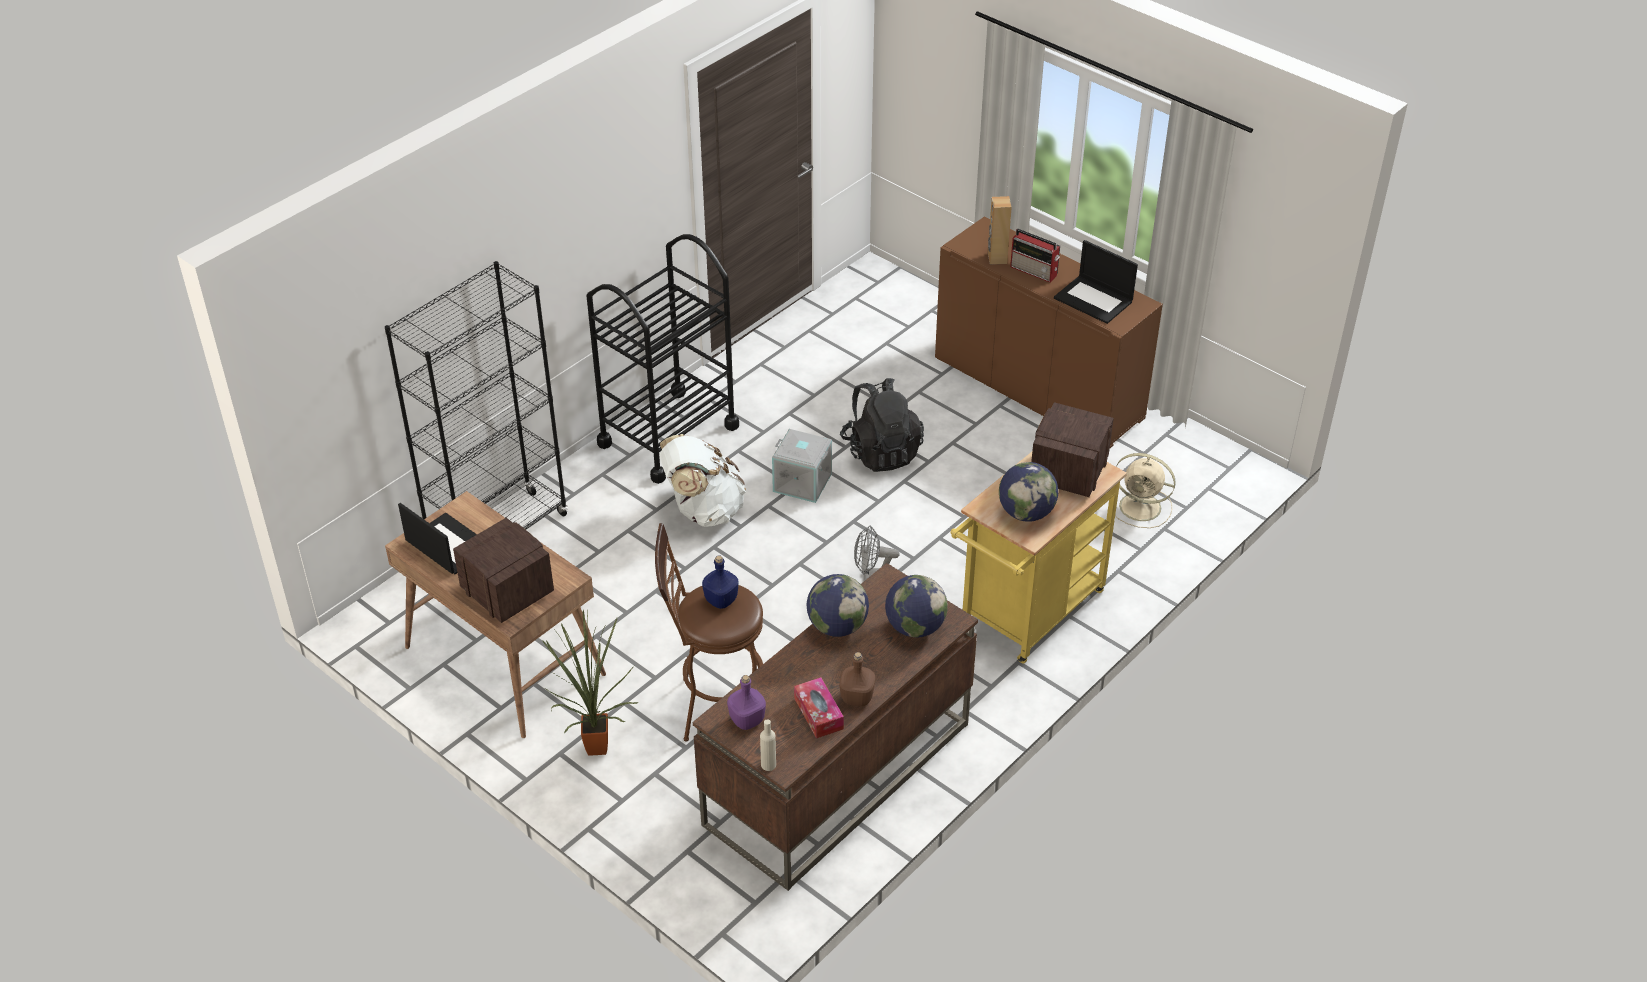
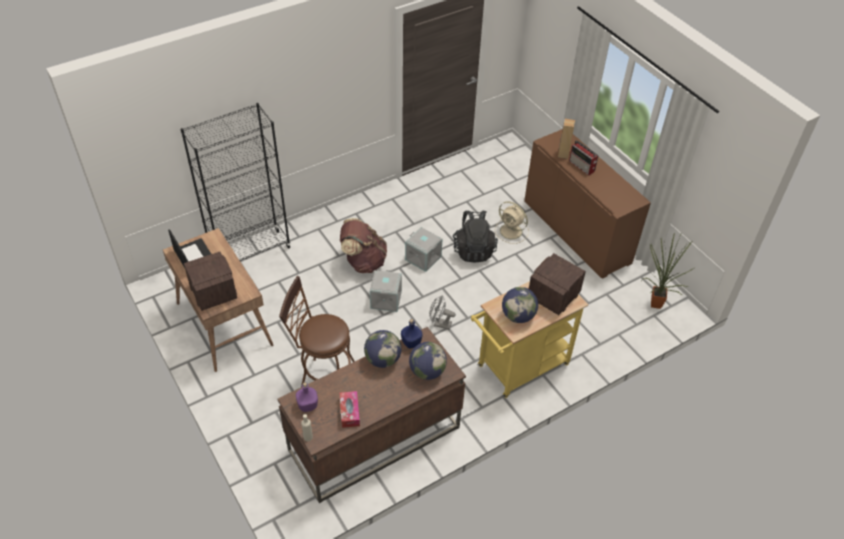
camera: 15 degrees right, 5 degrees up
(592, 748) = (249, 387): potted plant -> potted plant (653, 304)
(668, 435) = (362, 214): black cart -> none
(703, 510) = (363, 262): white backpack -> brown backpack
(720, 600) = (326, 326): blue bottle -> blue bottle (411, 342)
(765, 560) = (385, 299): none -> grey storage box
(857, 698) = (376, 408): brown bottle -> none
(1094, 300) = (610, 191): laptop -> none
(1142, 507) = (610, 318): beige fan -> beige fan (512, 231)

